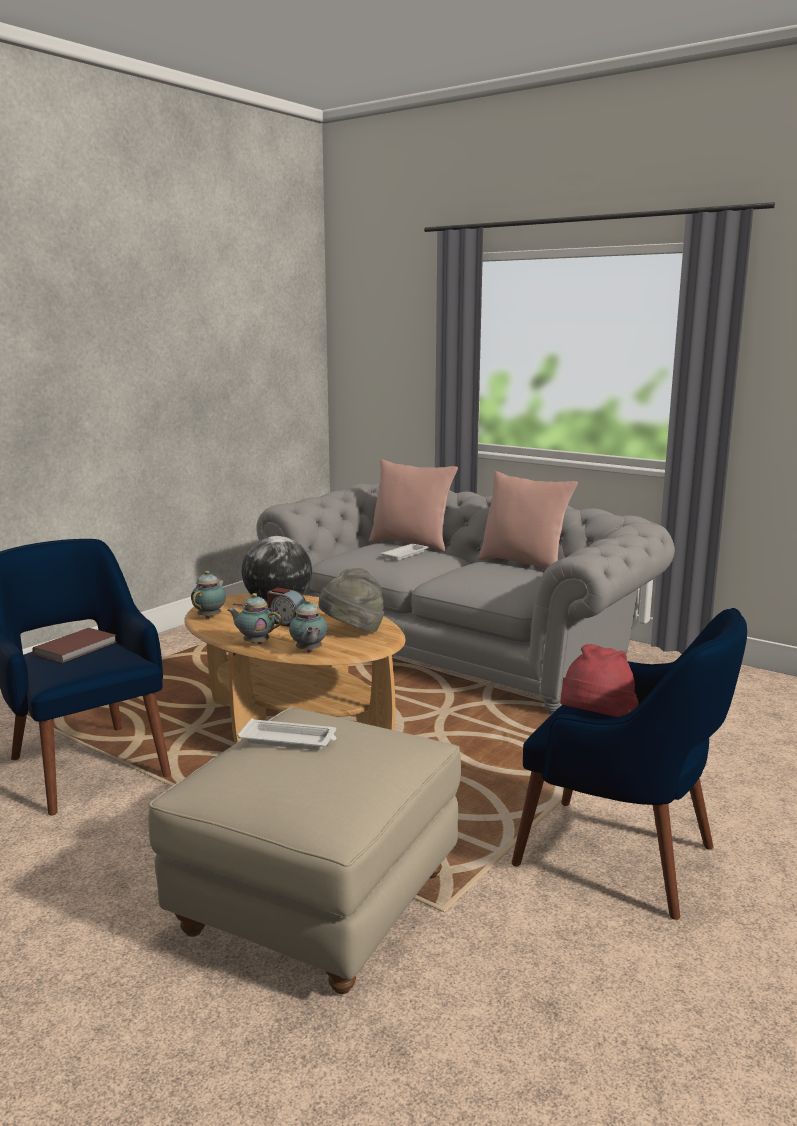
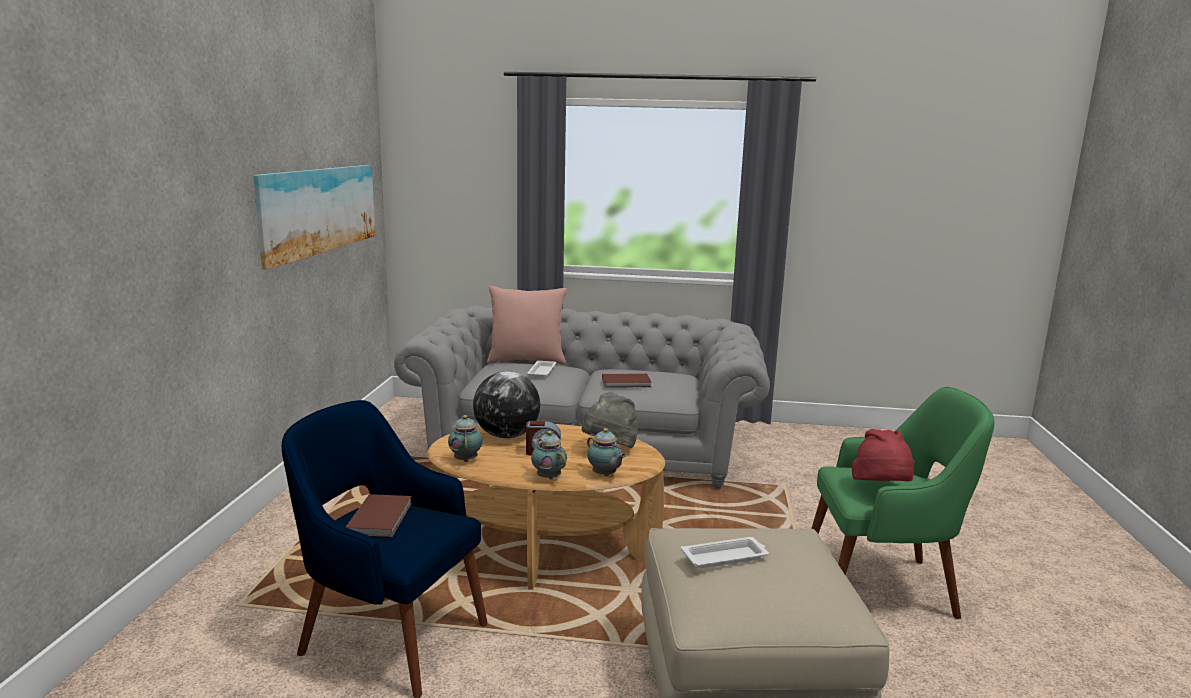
camera: 30 degrees left, 0 degrees up
(216, 374) = (318, 210): none -> picture
(255, 643) = (548, 477): teapot -> teapot turned 60 degrees clockwise
(475, 576) = (627, 383): none -> brown book
(523, 564) = (640, 367): pink pillow -> none
(621, 857) = (882, 585): blue armchair -> green armchair

